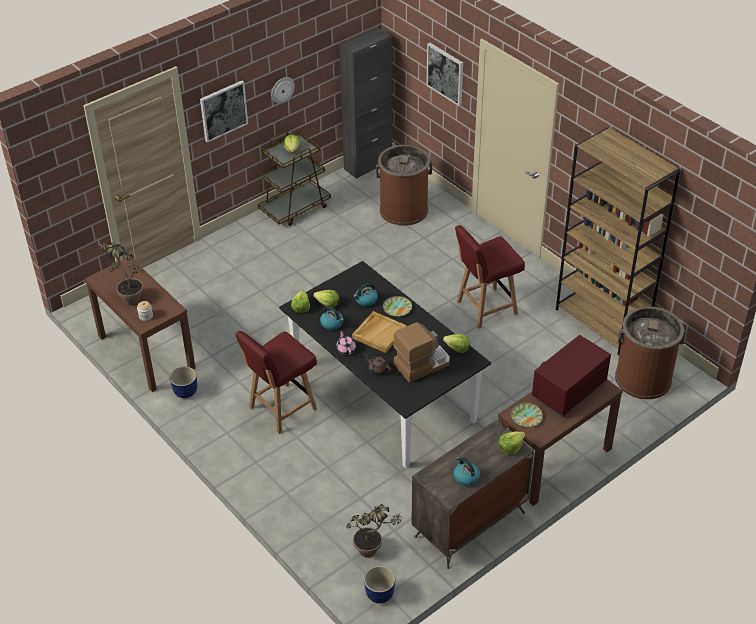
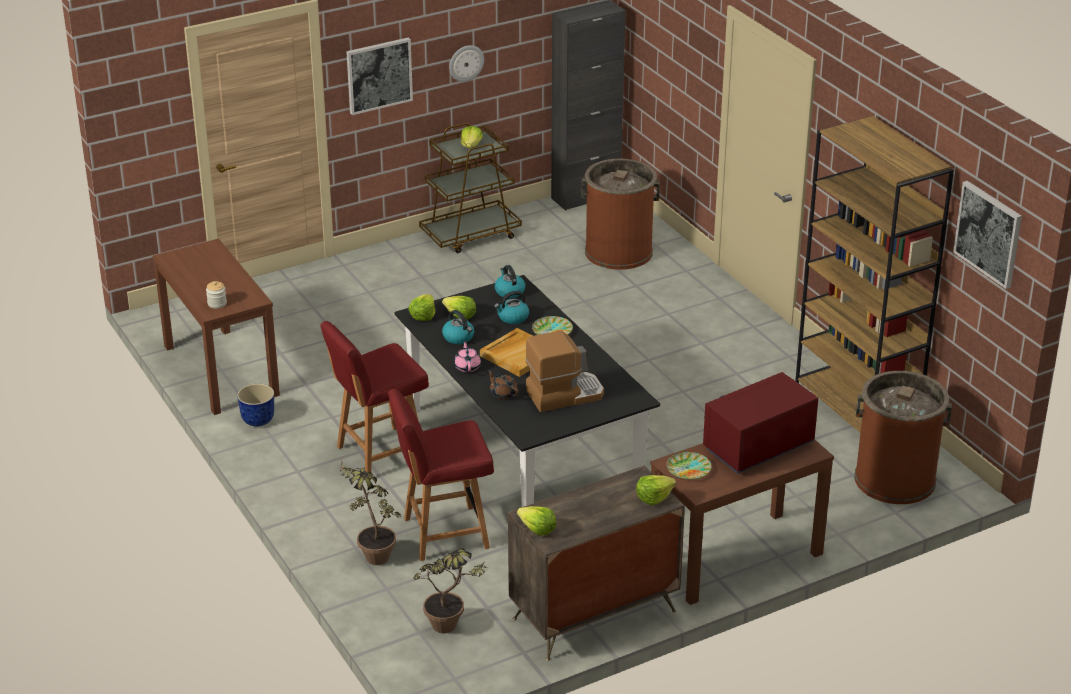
camera: 10 degrees right, 10 degrees down
(127, 297) = (201, 281): potted plant -> potted plant (372, 553)
(380, 595) = (444, 677): planter -> none
(445, 73) = (687, 60): picture -> picture (989, 233)
(457, 348) = (618, 383): lettuce -> lettuce (537, 529)
(466, 477) = (580, 522): kettle -> kettle (509, 291)
(485, 308) = (696, 374): red chair -> red chair (443, 533)

